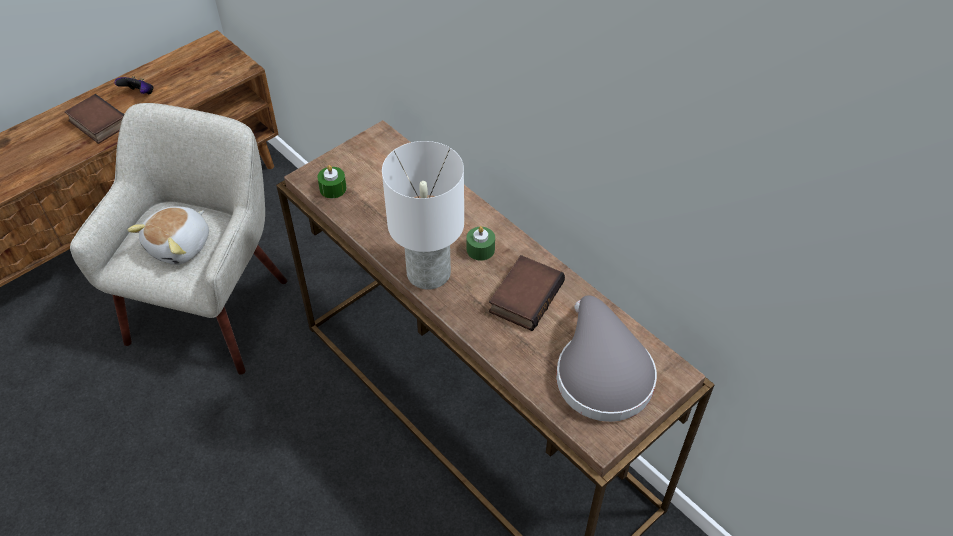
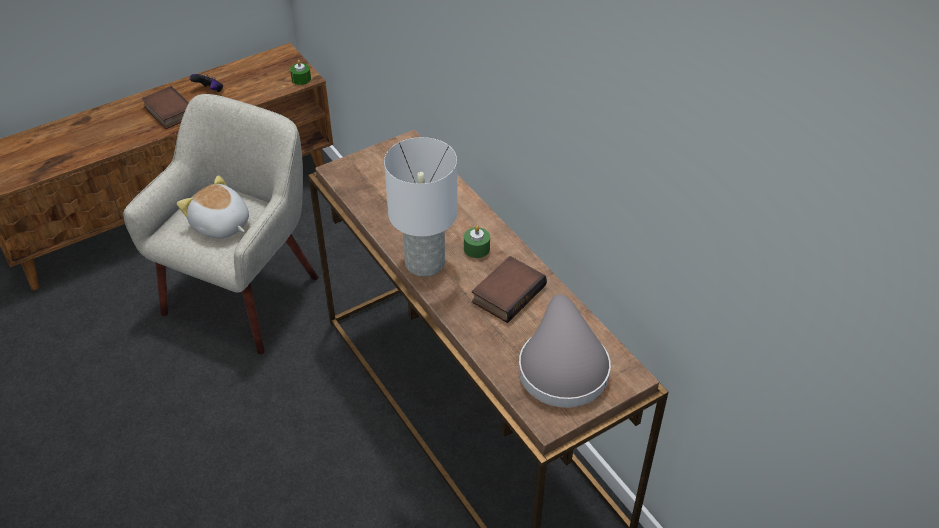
camera: 10 degrees right, 5 degrees down
(180, 246) = (220, 225): plush toy -> plush toy turned 90 degrees clockwise
(333, 188) = (356, 182): green candle -> green candle (301, 79)

